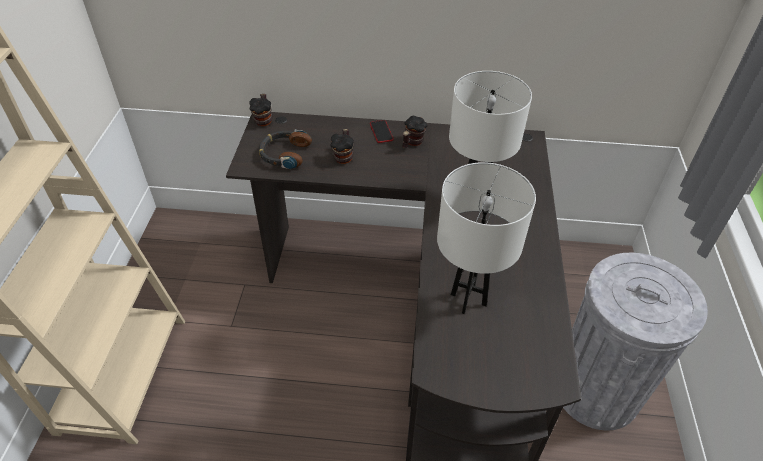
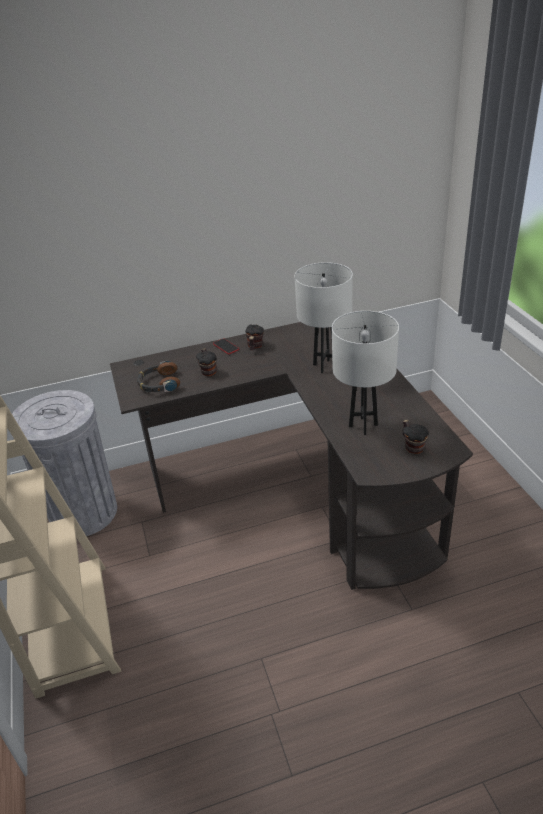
camera: 20 degrees left, 10 degrees down
(264, 119) = (124, 366): mug -> mug (412, 446)
(596, 390) = (460, 490): grey trash can -> grey trash can (83, 512)

